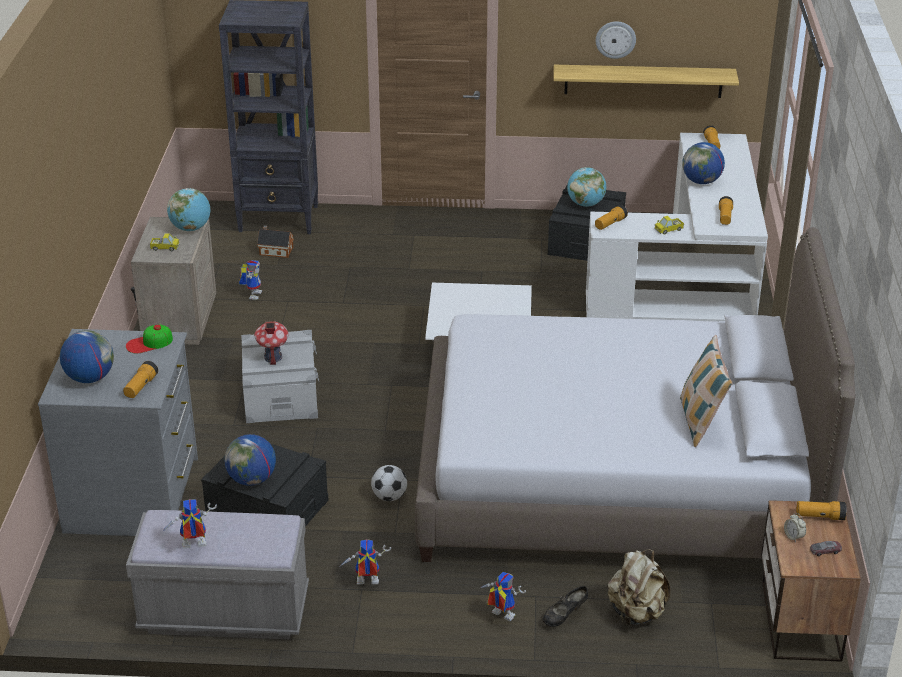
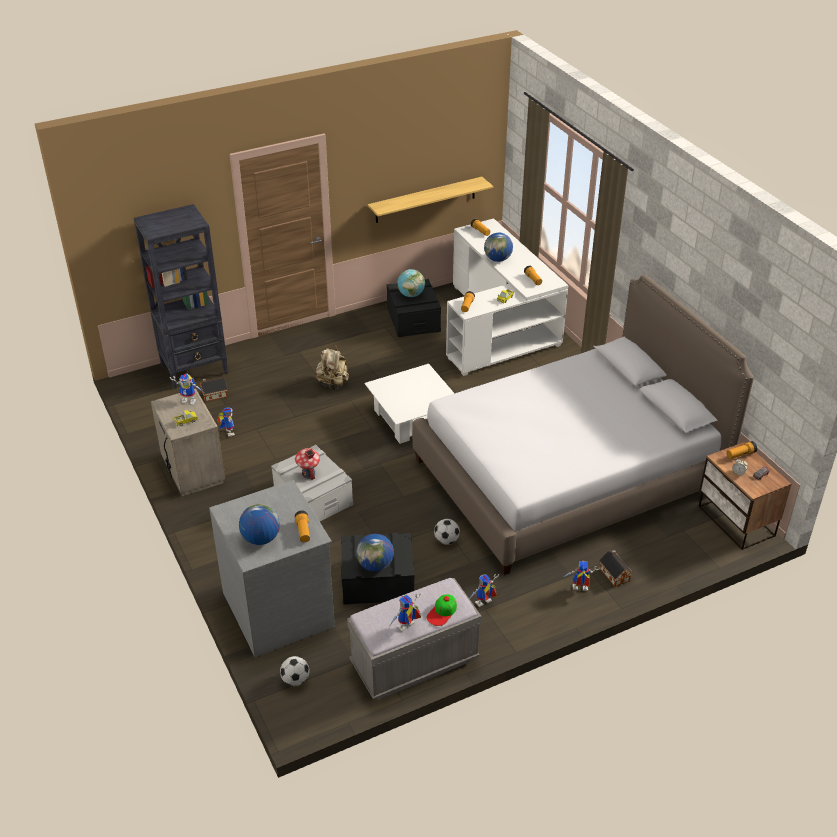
camera: 30 degrees left, 5 degrees up
(80, 574) = (295, 680): none -> football
(149, 343) = (276, 497): cap -> cap (442, 612)
(191, 228) = (190, 400): globe -> toy robot
(564, 616) = (614, 574): black shoe -> toy house
(615, 39) = (406, 176): wall clock -> none
(636, 613) = (650, 554): beige backpack -> beige backpack (333, 383)
(700, 422) = (637, 421): pillow -> none

